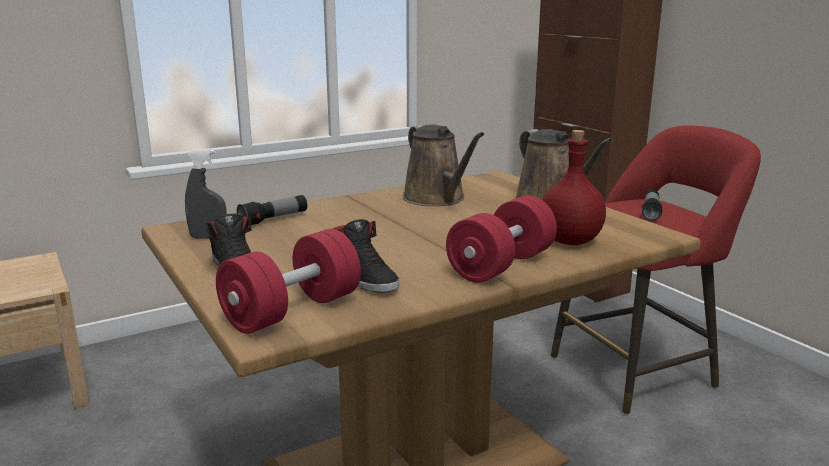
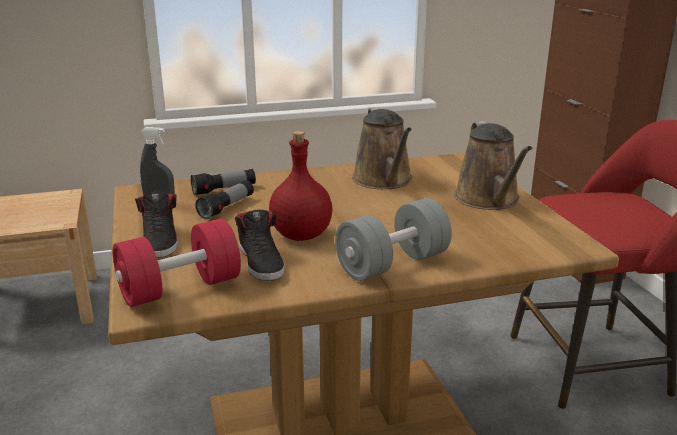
camera: 15 degrees right, 5 degrees up
(501, 265) = (392, 264): red dumbbell -> grey dumbbell
(569, 241) = (478, 243): red bottle -> red bottle (301, 235)
(651, 212) = (615, 210): flashlight -> flashlight (227, 207)

